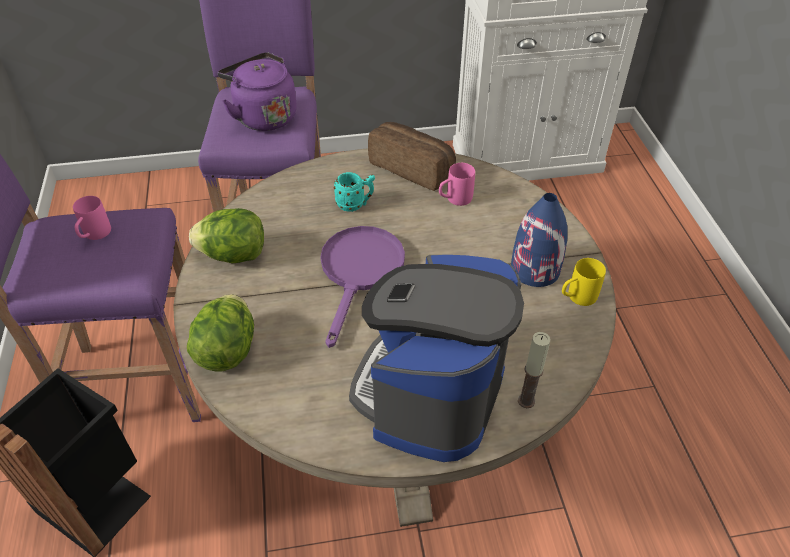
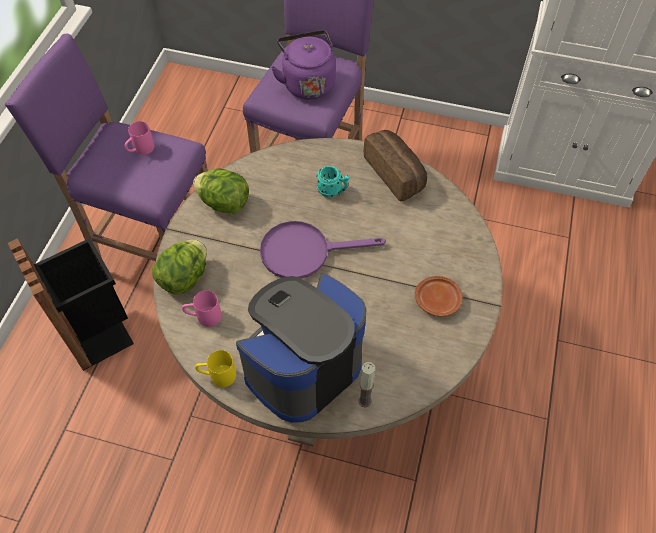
camera: 25 degrees right, 10 degrees up
(360, 272) = (305, 252): purple frying pan -> purple frying pan turned 135 degrees counterclockwise
(454, 199) = (412, 215): pink mug -> pink mug (203, 317)
(535, 269) = (438, 300): blue vase -> brown plate
(576, 297) = (454, 336): yellow mug -> yellow mug (217, 376)

